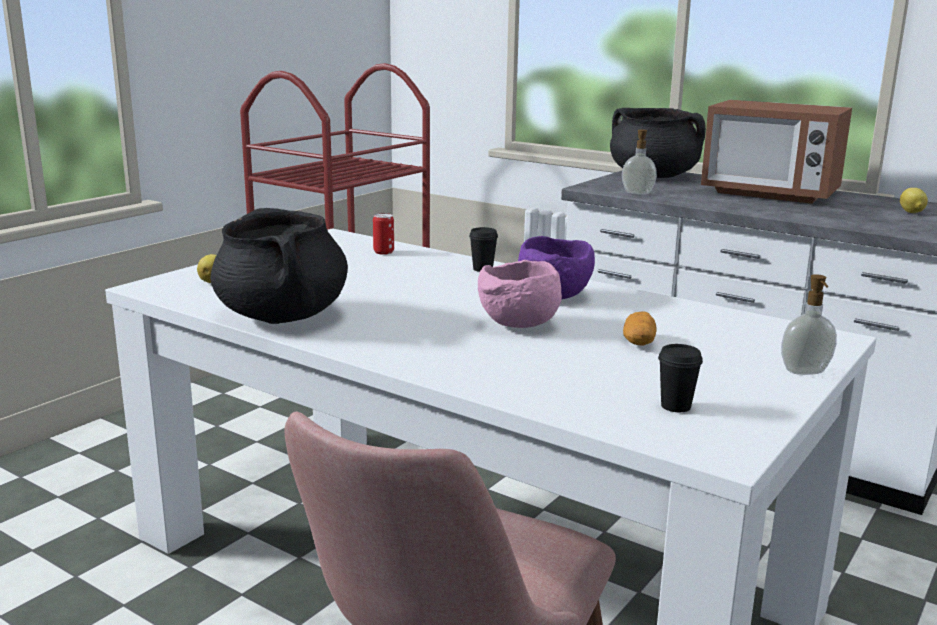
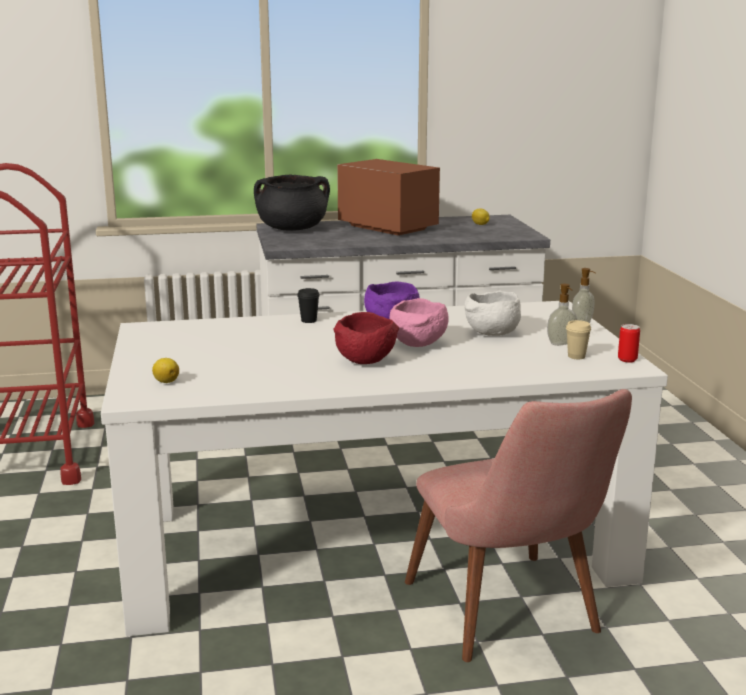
camera: 45 degrees left, 0 degrees up
(282, 316) = (283, 384): black cooking pot -> none
(383, 252) = (215, 328): can -> can (627, 360)
(416, 322) = (366, 361): none -> red bowl
(637, 193) = (320, 244): soap dispenser -> soap dispenser (561, 344)
(638, 342) = (491, 334): potato -> white bowl
(675, 406) = (576, 356): black cup -> beige cup
(769, 193) = (388, 227): microwave -> microwave turned 120 degrees counterclockwise

